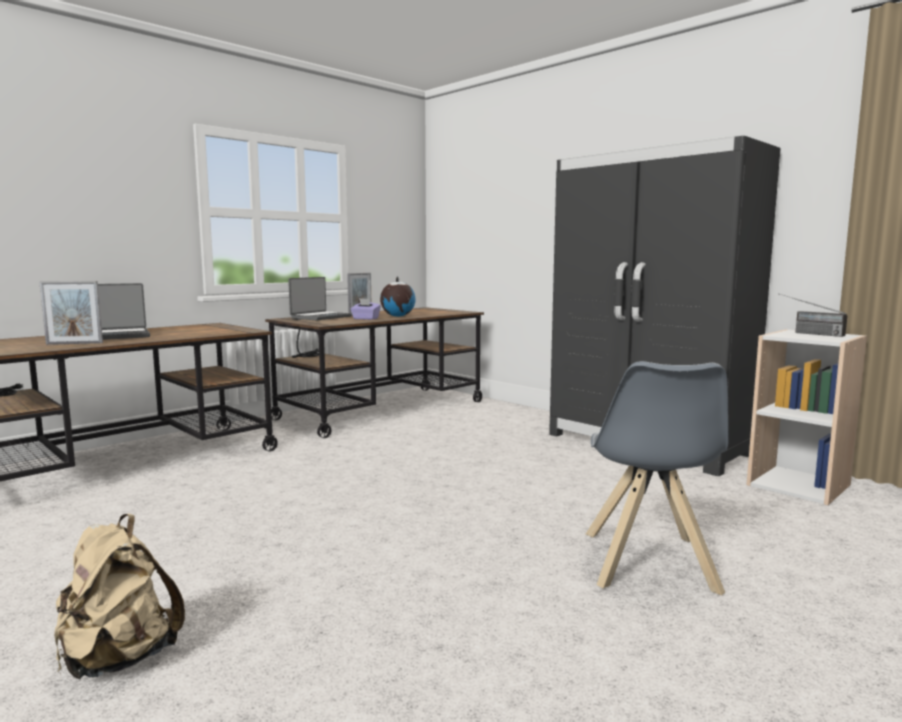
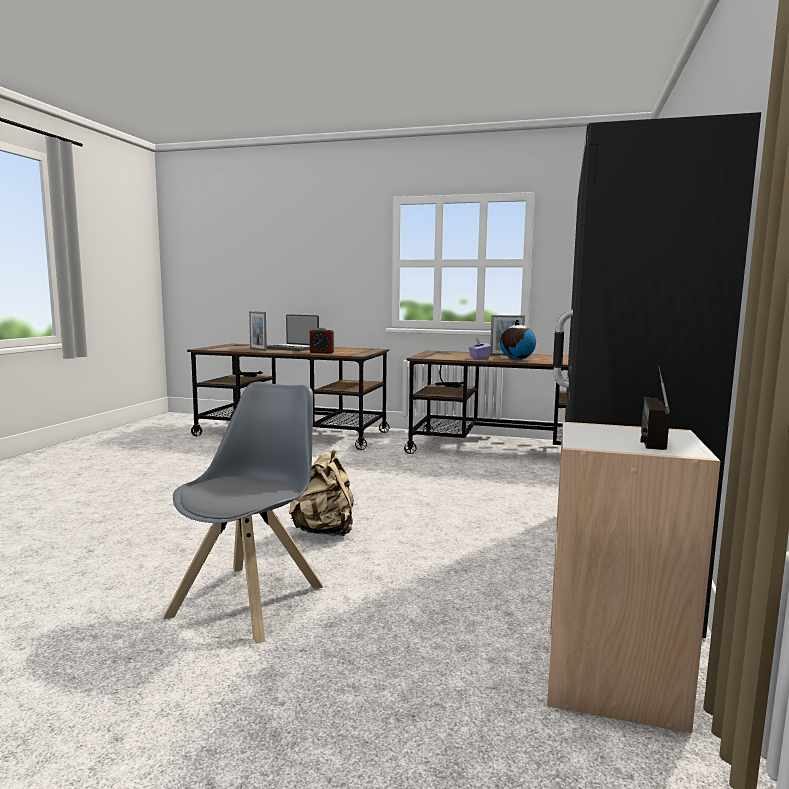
camera: 60 degrees right, 0 degrees up
(119, 659) = (68, 494): beige backpack -> beige backpack (324, 531)
(194, 334) = (322, 352): none -> alarm clock
(320, 317) = (461, 353): laptop -> none
(649, 564) = (250, 599): grey chair -> grey chair turned 135 degrees clockwise

